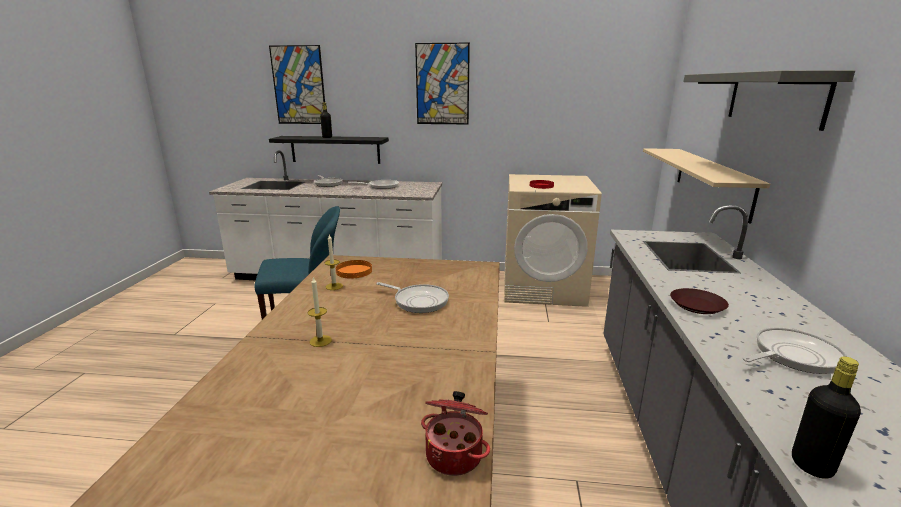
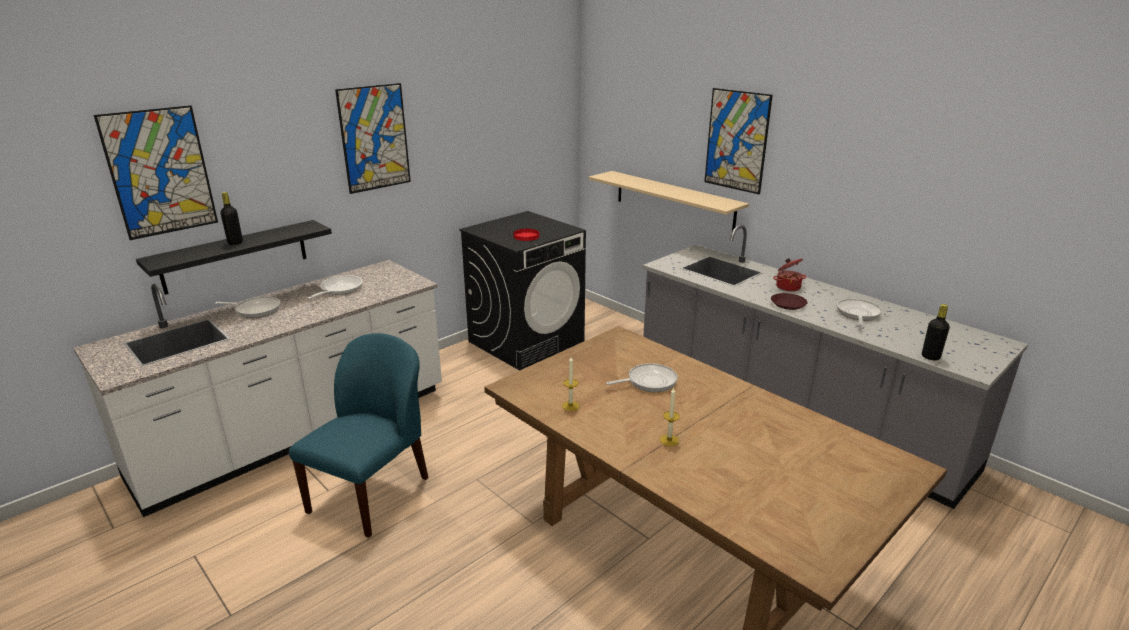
camera: 50 degrees left, 5 degrees up
(354, 271) = (548, 387): orange plate -> none
(455, 454) = (843, 437): cooking pot -> cooking pot (787, 287)
(543, 288) = (526, 341): beige washing machine -> black washing machine
(774, 98) = (736, 141): grey shelf -> picture

